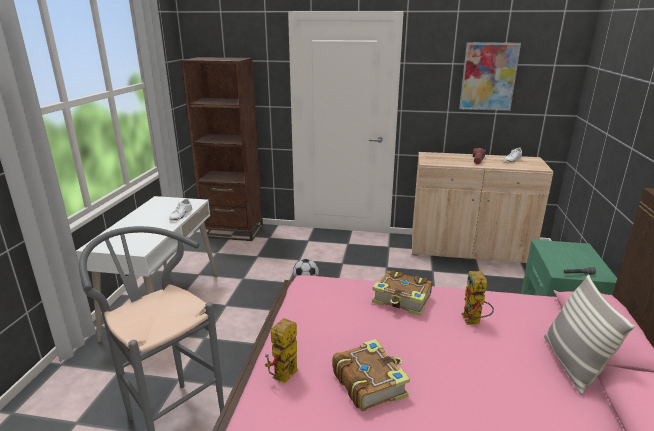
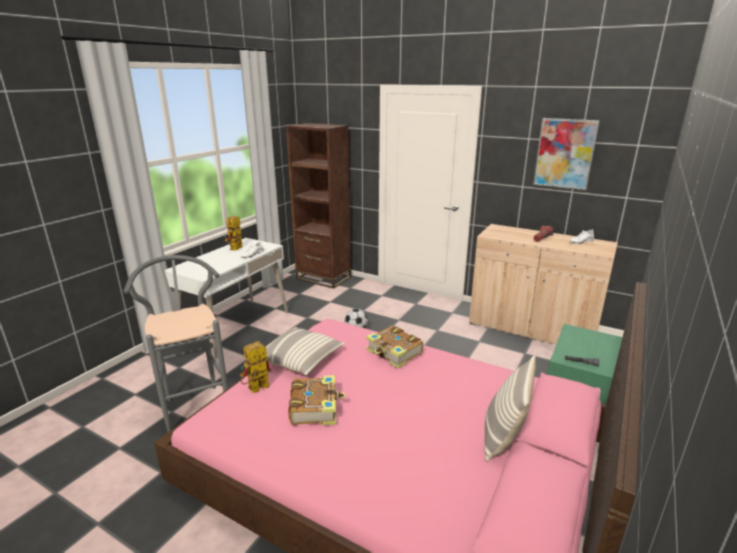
camera: 20 degrees right, 0 degrees up
(309, 329) = (301, 360): none -> pillow
(474, 321) = (443, 383): toy robot -> toy robot (235, 249)

